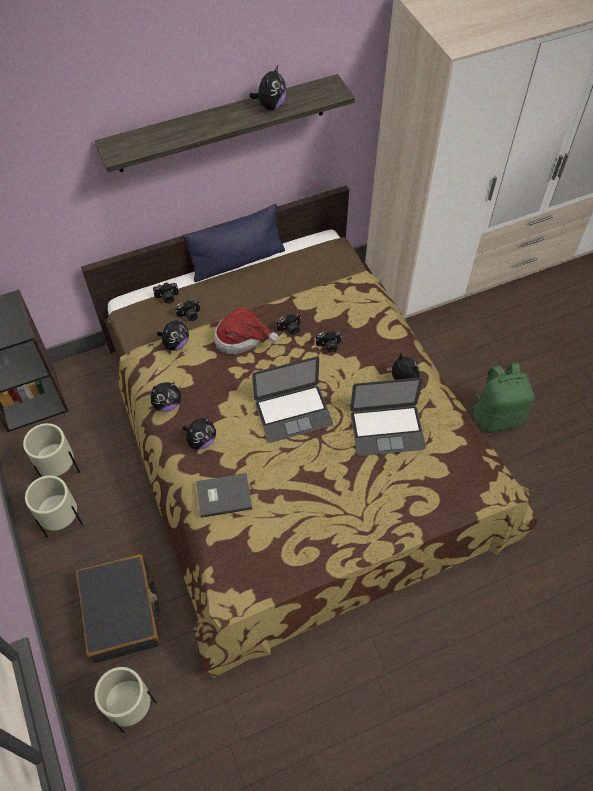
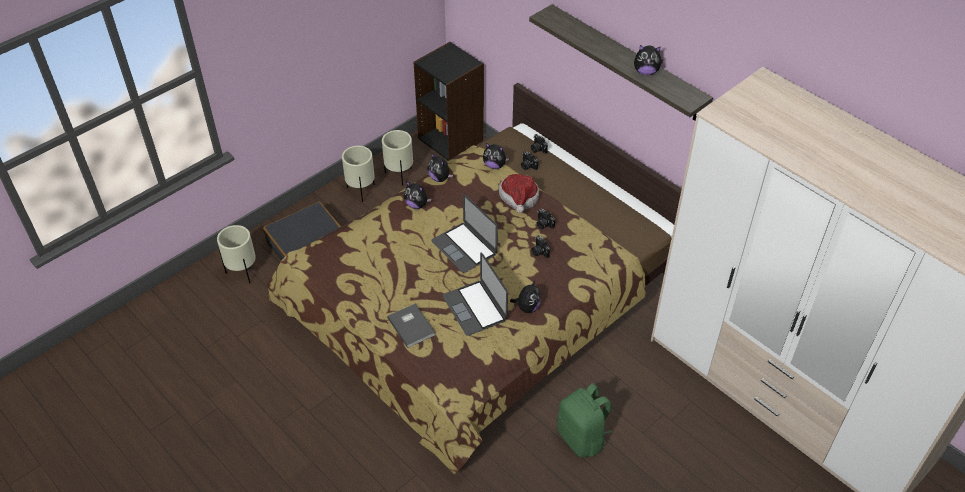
camera: 70 degrees right, 10 degrees down
(223, 495) = (377, 229): grey book -> grey book (412, 325)
(237, 261) = (599, 177): blue pillow -> none

